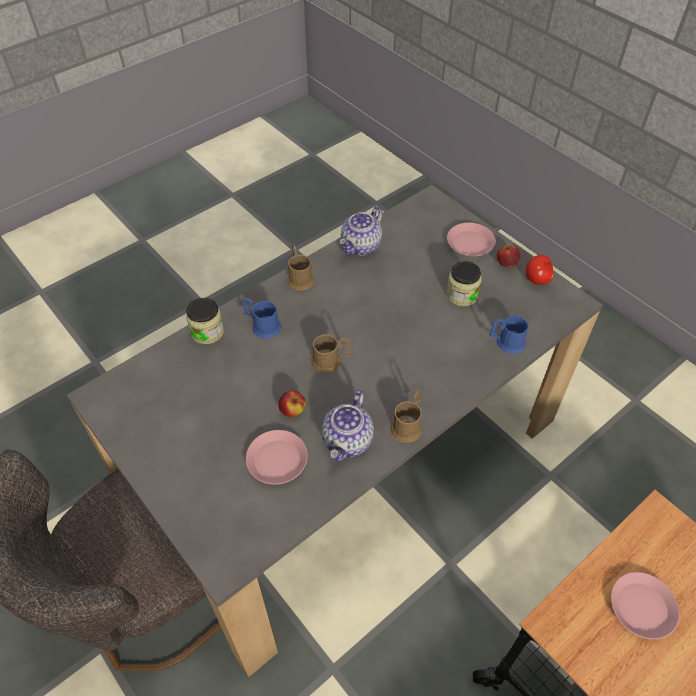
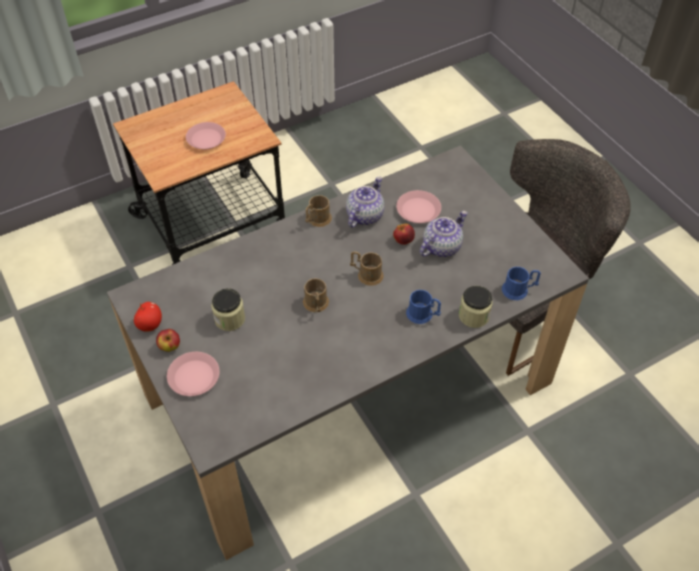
camera: 170 degrees left, 0 degrees up
(299, 277) = (382, 362): brown mug -> brown mug (316, 305)
(361, 246) = (310, 390): teapot -> teapot (441, 246)
(506, 342) = (212, 270): blue mug -> blue mug (518, 290)

